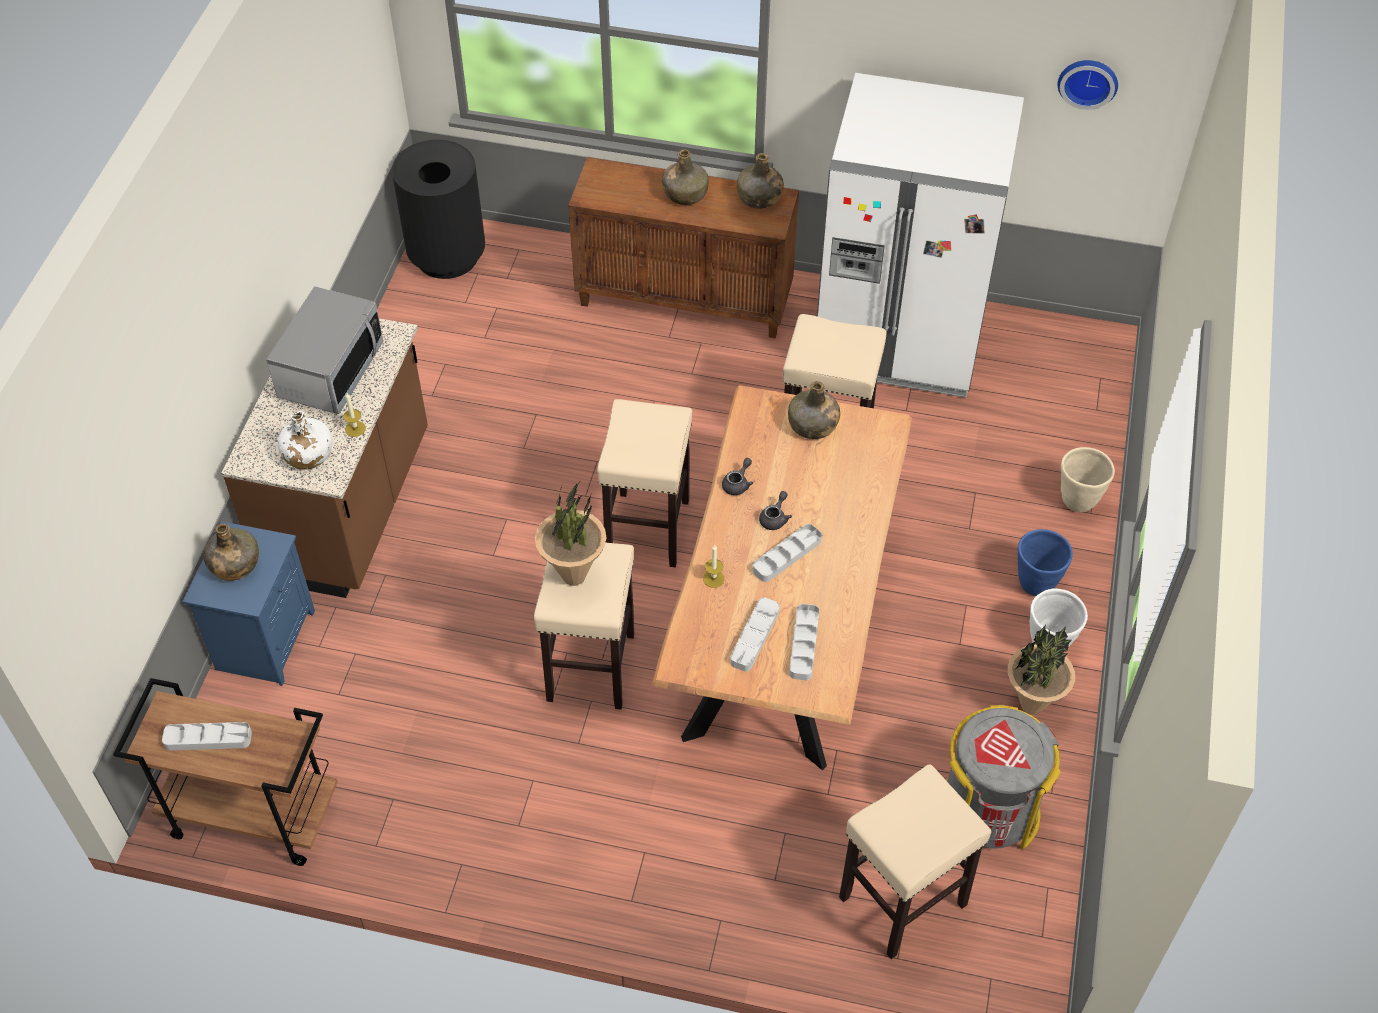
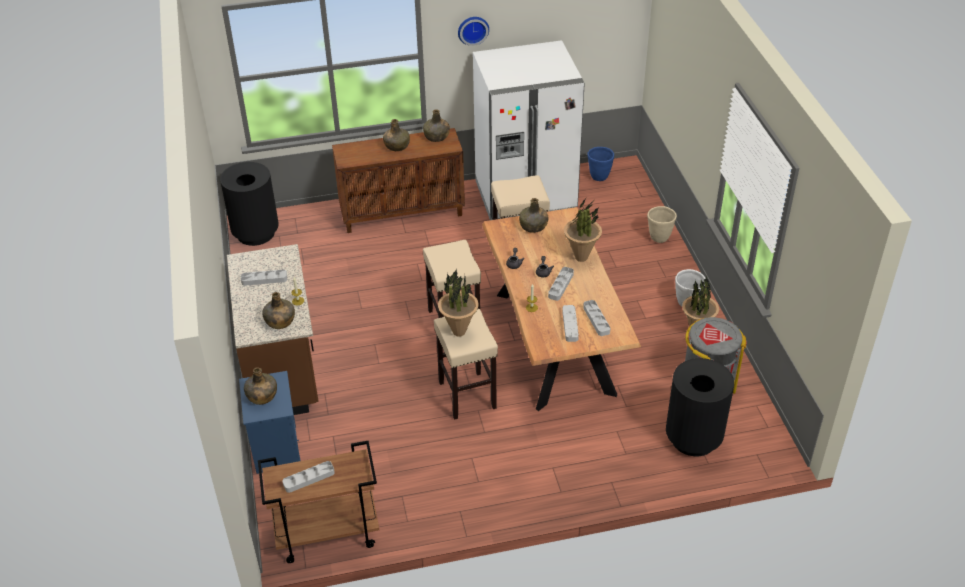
camera: 25 degrees left, 10 degrees down
(307, 454) = (279, 321): white bottle -> green bottle
(330, 371) = (264, 279): microwave -> grey tray
(854, 515) = (581, 257): none -> potted plant
(901, 902) = (693, 438): beige stool -> black trash can
(1036, 583) = (663, 279): blue planter -> blue planter (599, 176)
(1088, 81) = (591, 22): wall clock -> wall clock (472, 29)

